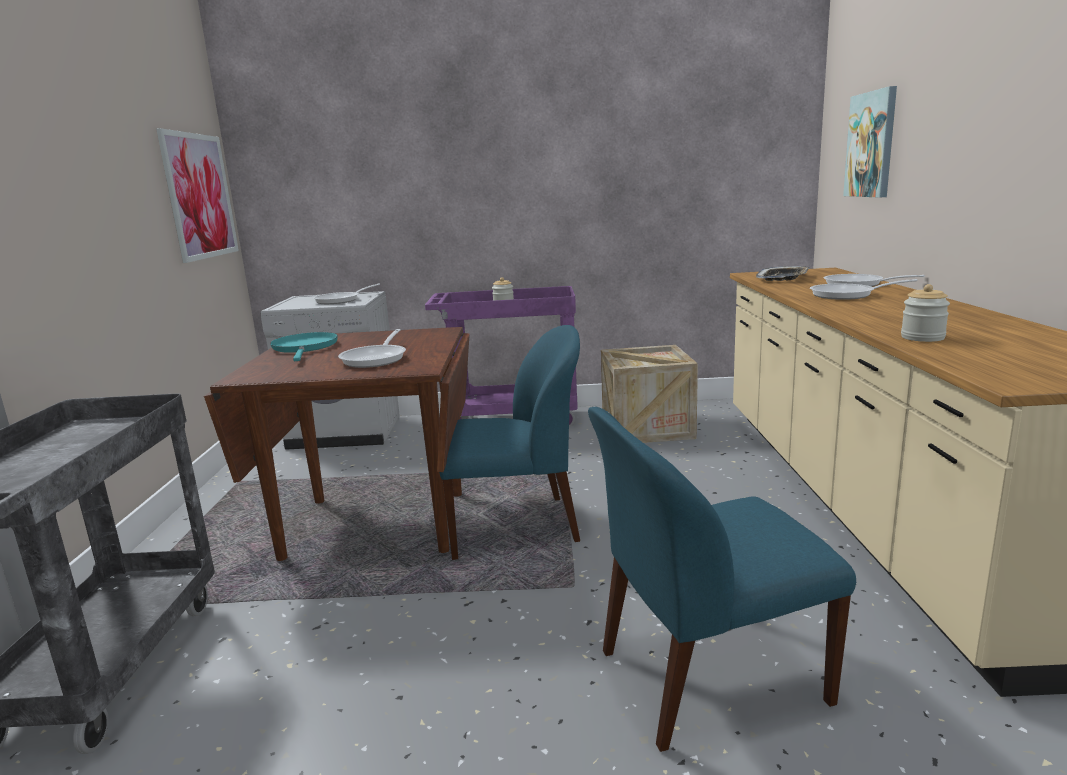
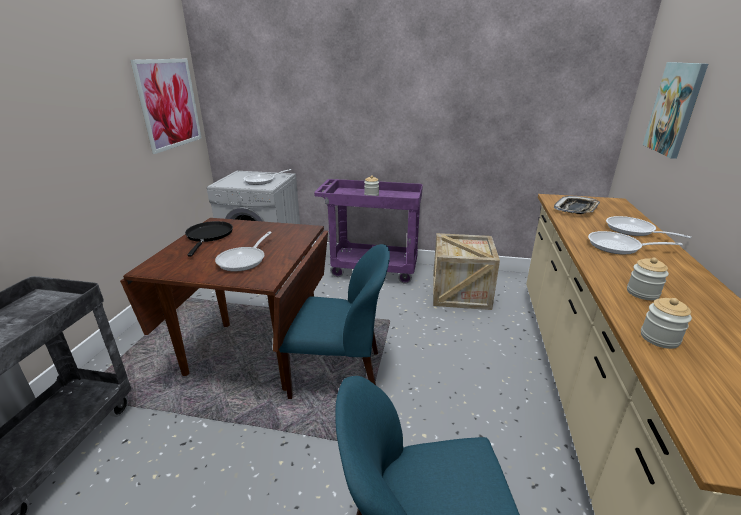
camera: 10 degrees right, 10 degrees up
(305, 348) = (209, 236): turquoise frying pan -> black frying pan
(890, 317) = (642, 293): none -> jar

